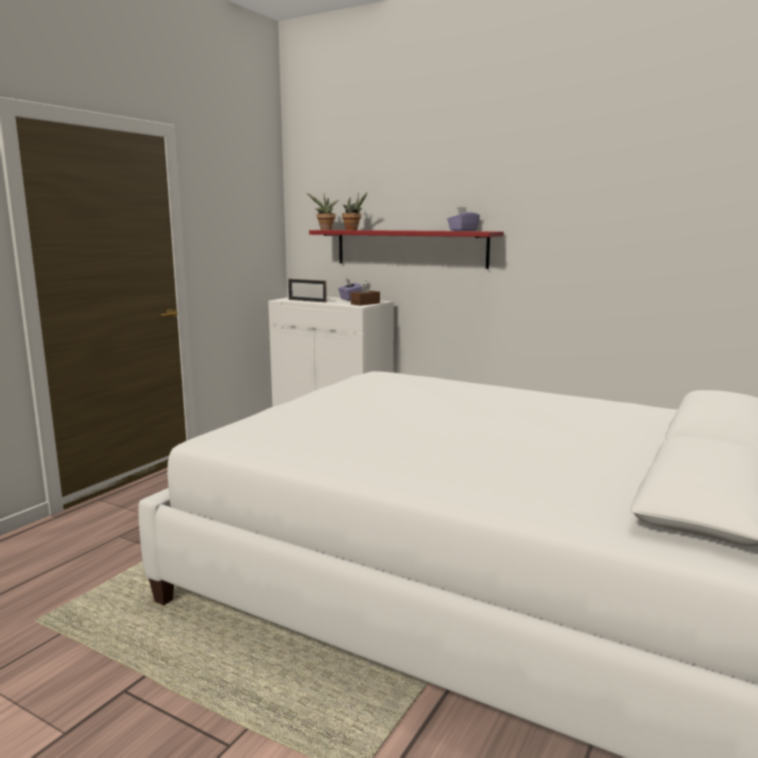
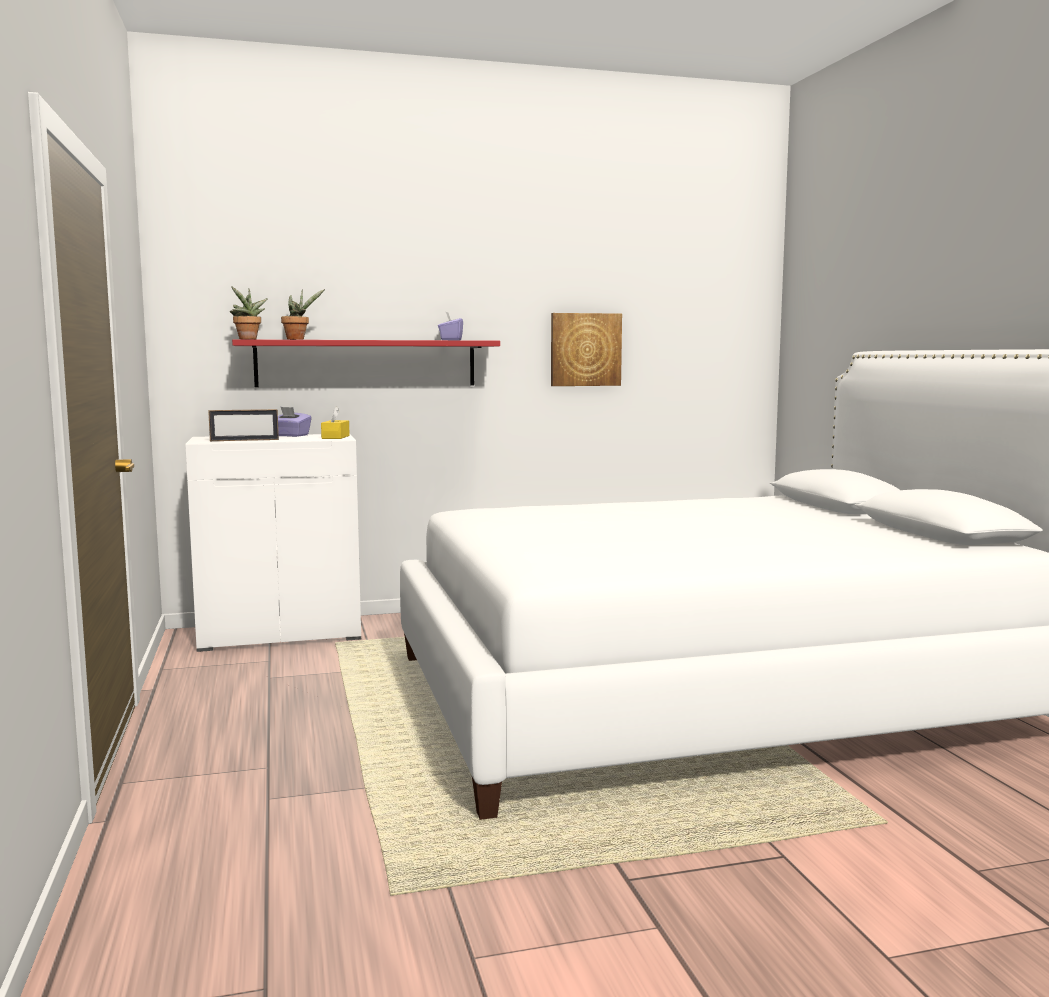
camera: 45 degrees left, 5 degrees down
(365, 303) = (335, 437): brown tissue box -> yellow tissue box
(592, 239) = (585, 349): none -> picture

